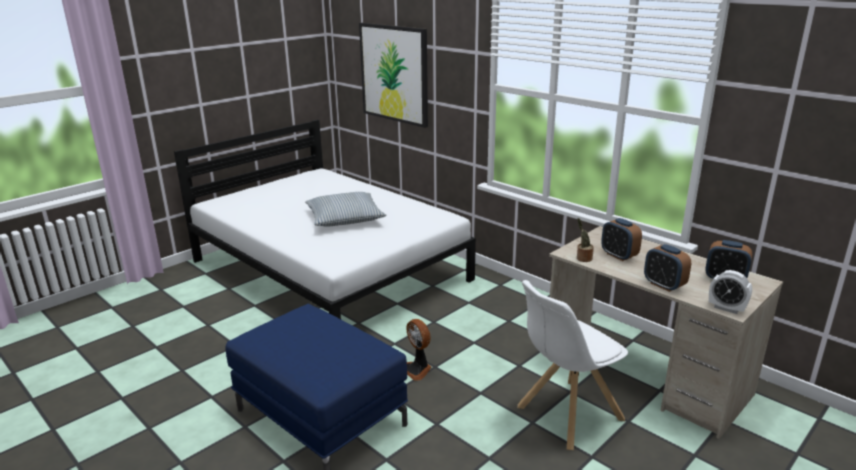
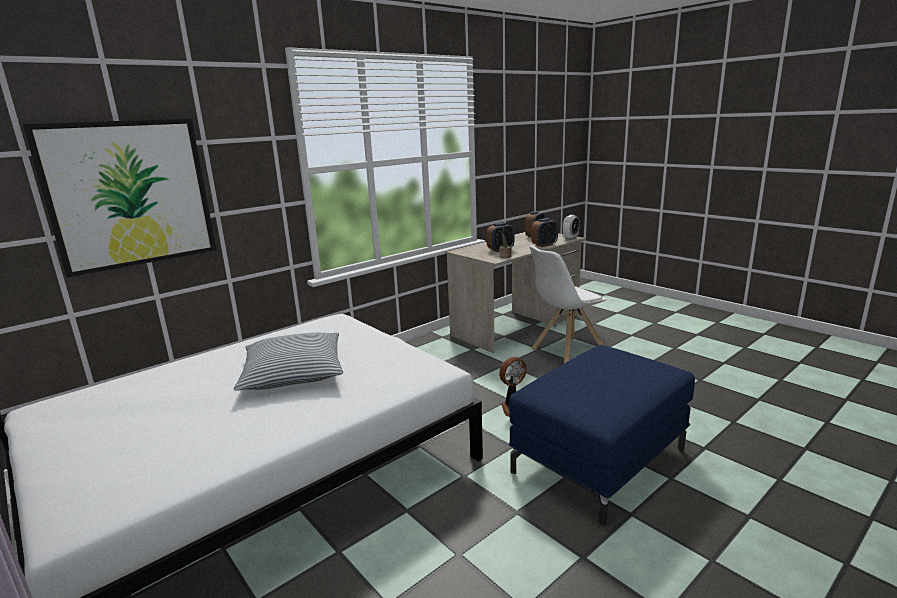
camera: 85 degrees left, 5 degrees down
(566, 415) = (566, 352): white chair -> white chair turned 90 degrees clockwise

